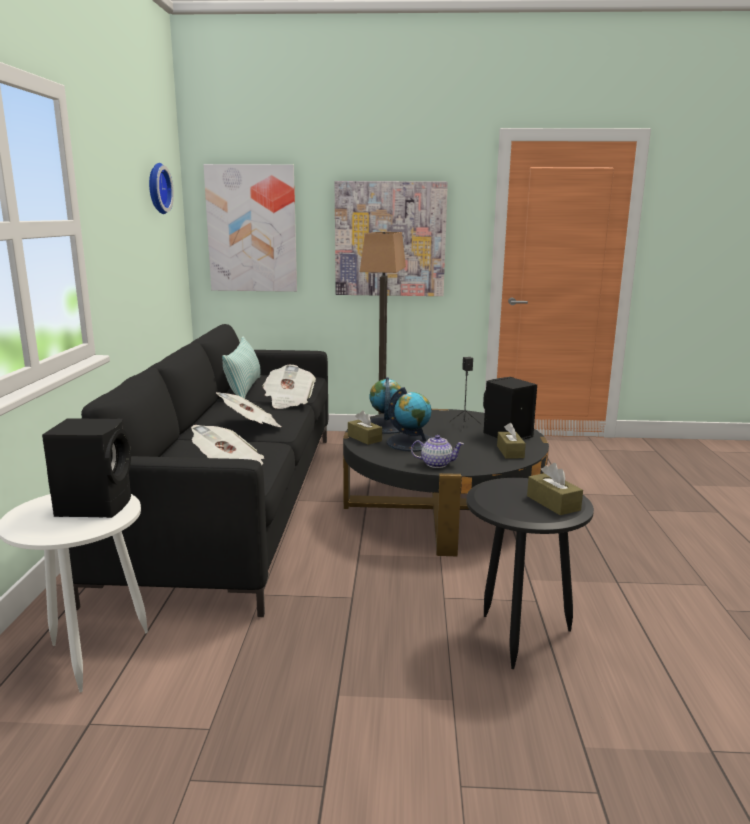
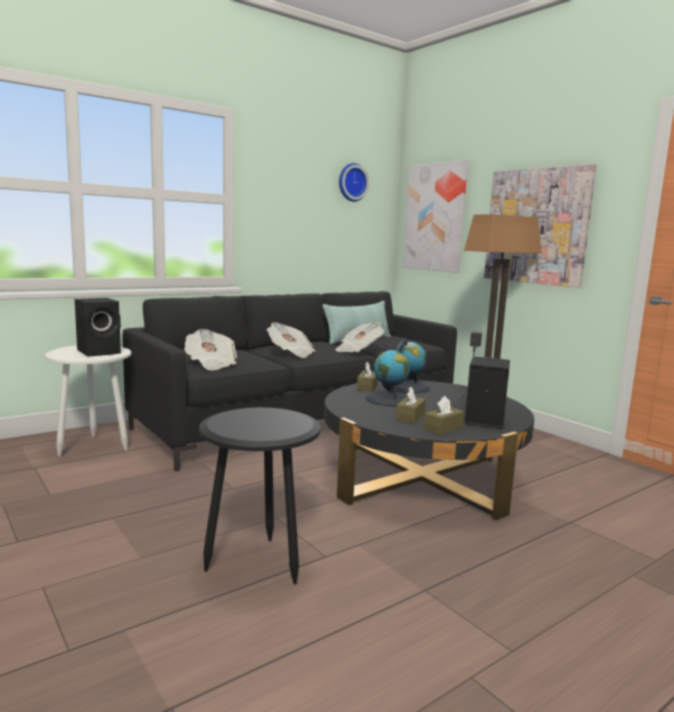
camera: 50 degrees right, 5 degrees down
(436, 464) = (360, 413): teapot -> none
(553, 503) = (261, 430): brown tissue box -> brown tissue box (410, 417)

